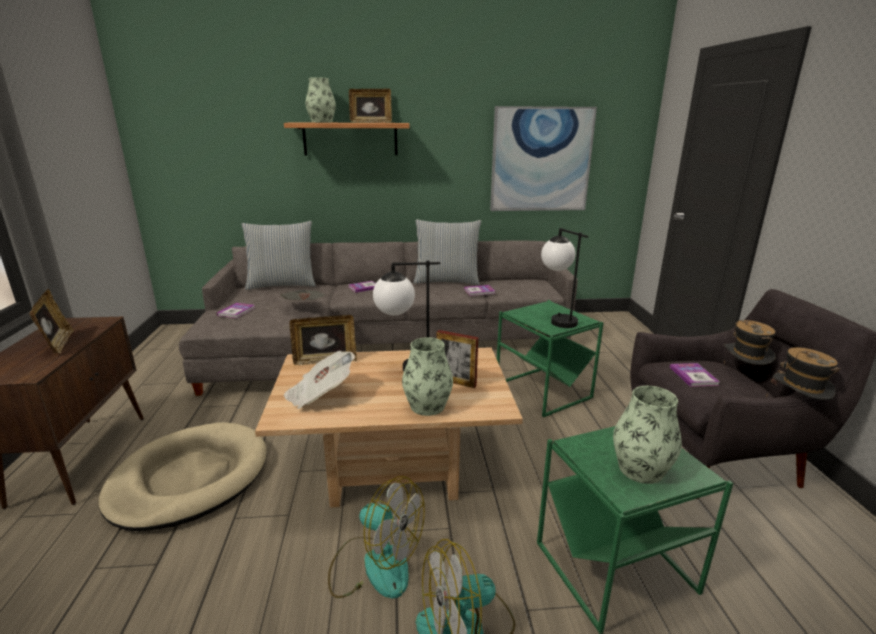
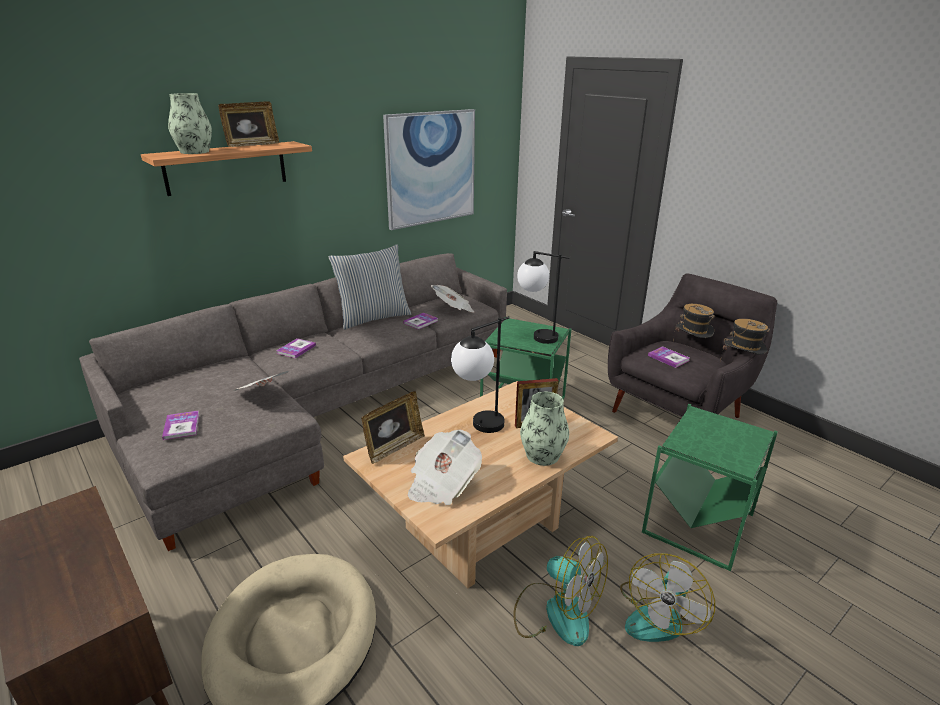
camera: 35 degrees left, 5 degrees up
(58, 344) = (73, 556): picture frame -> none
(282, 285) = (184, 373): pillow -> none
(375, 564) = (556, 612): fan -> fan turned 45 degrees clockwise
(520, 288) = (453, 309): none -> newspaper
(641, 469) = (730, 444): vase -> none

